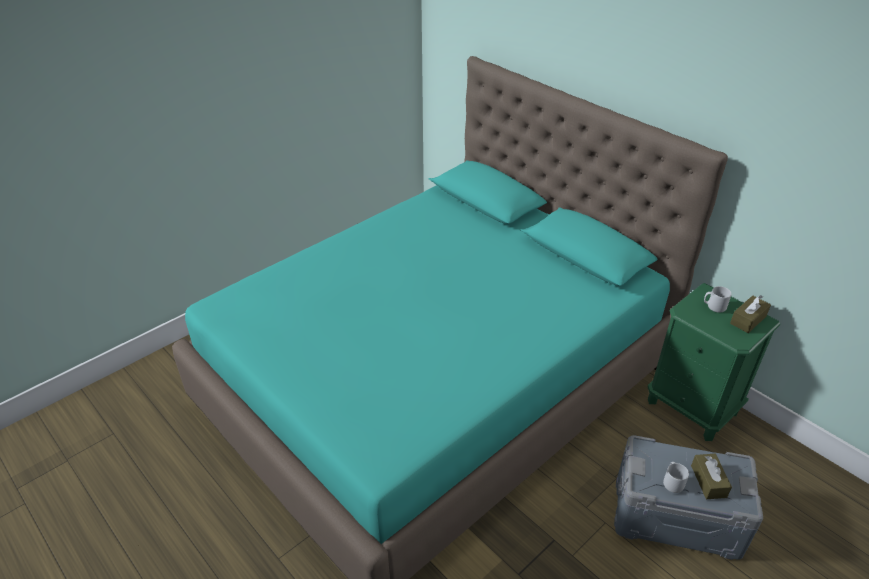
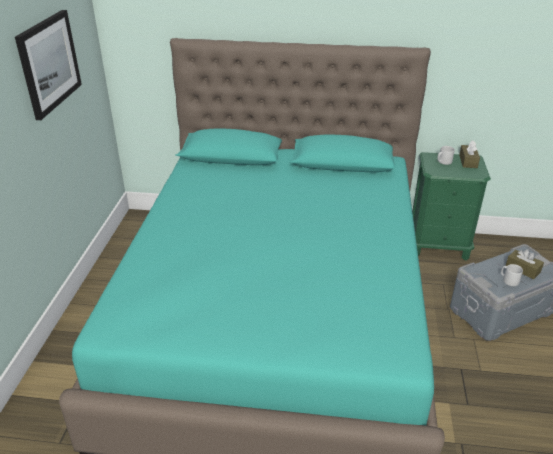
camera: 40 degrees left, 5 degrees down
(329, 55) = (49, 63): none -> picture

